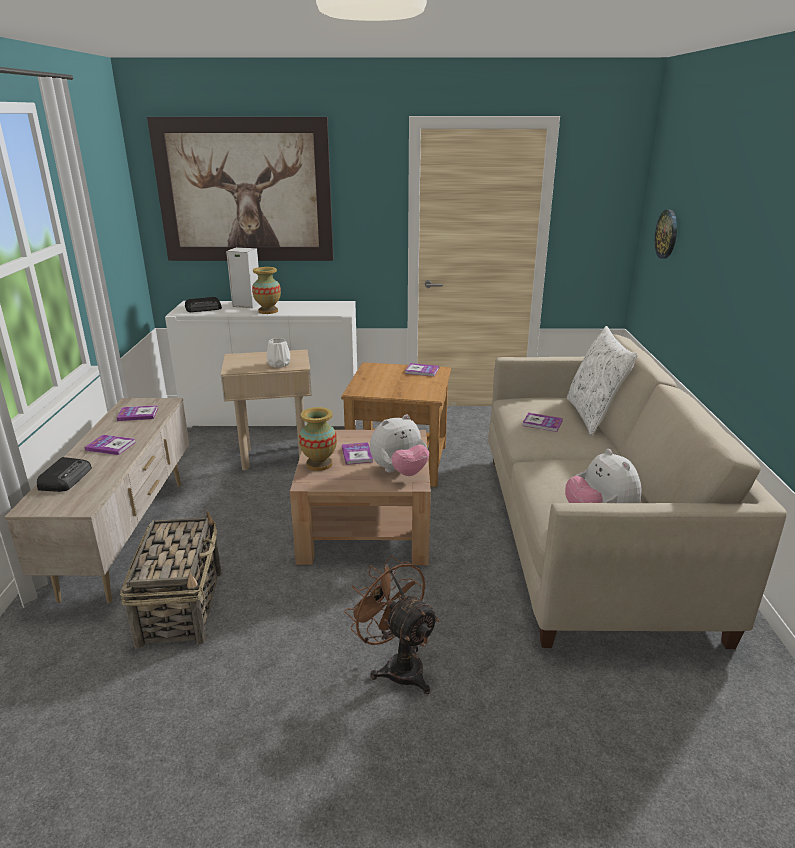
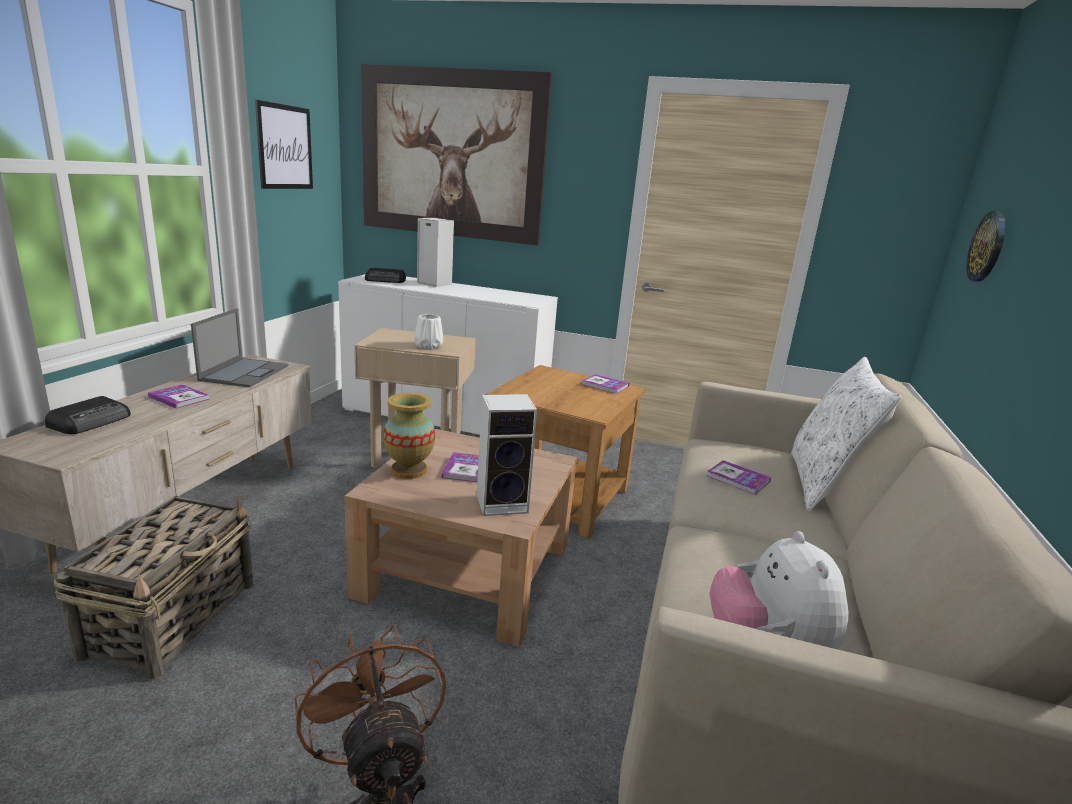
camera: 15 degrees right, 5 degrees down
(102, 206) = (285, 147): none -> picture
(138, 414) = (245, 372): book -> laptop
(268, 311) = (450, 291): vase -> none
(399, 472) = (504, 503): plush toy -> speaker

